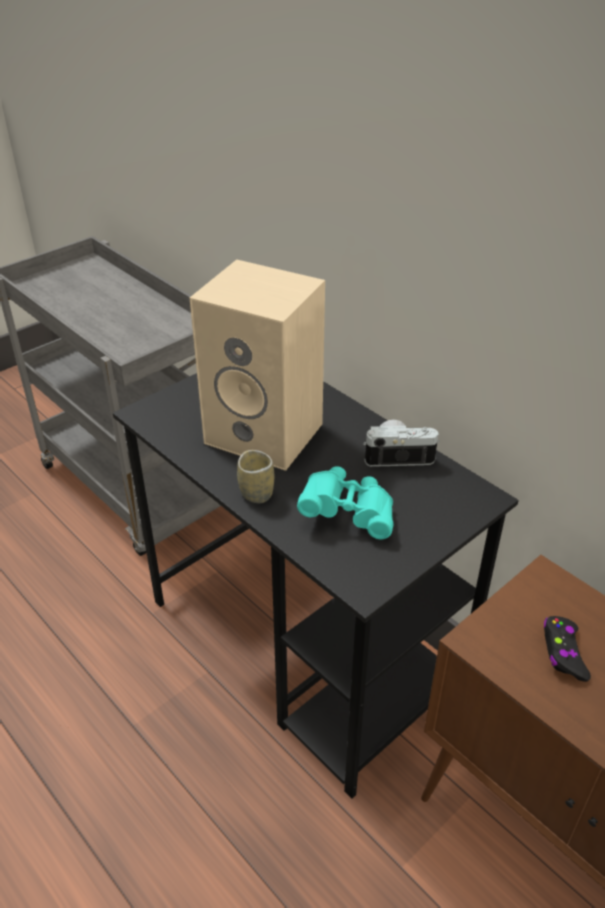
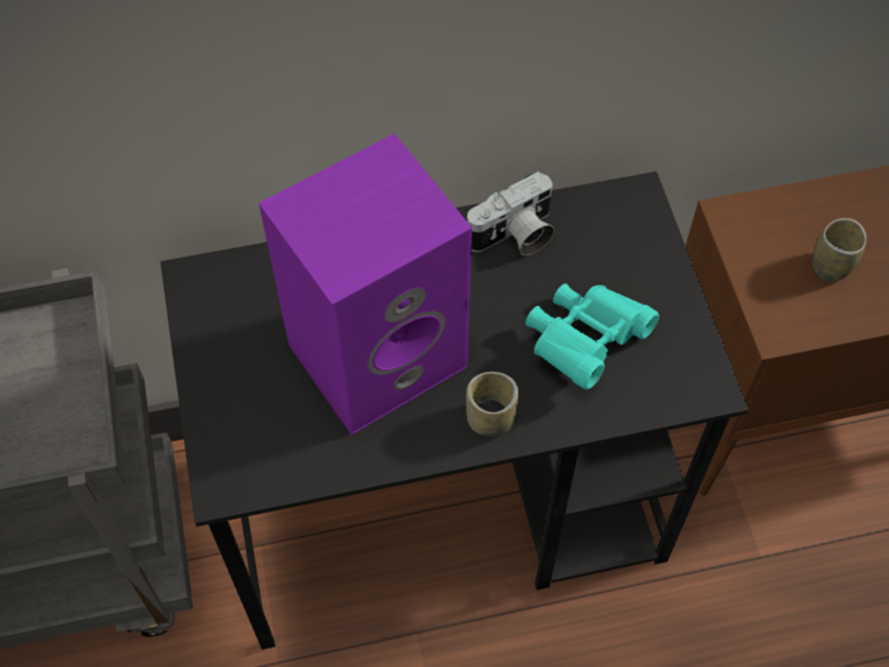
camera: 60 degrees left, 20 degrees up
(267, 433) = (379, 351): beige speaker -> purple speaker
(398, 455) = (514, 236): camera -> camera turned 150 degrees counterclockwise
(563, 652) = (831, 266): black game controller -> cup

